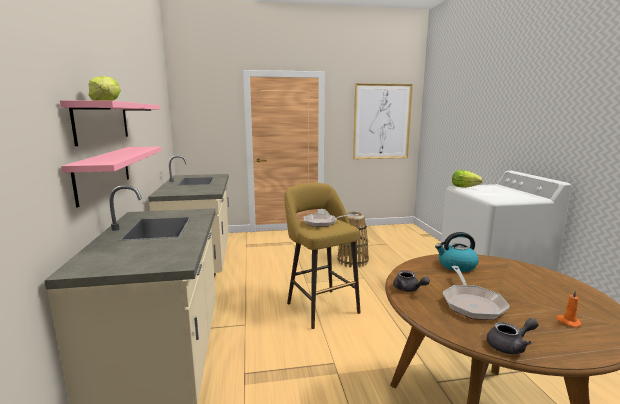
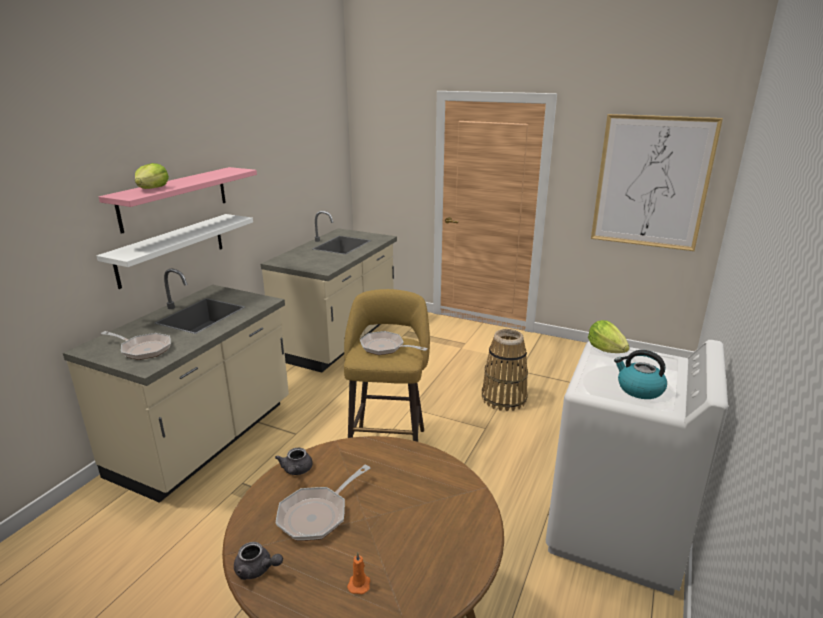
camera: 35 degrees right, 10 degrees up
(104, 172) = (171, 249): pink shelf -> white shelf
(147, 255) = (143, 349): none -> frying pan
(456, 266) = (400, 466): kettle -> kettle (639, 389)

